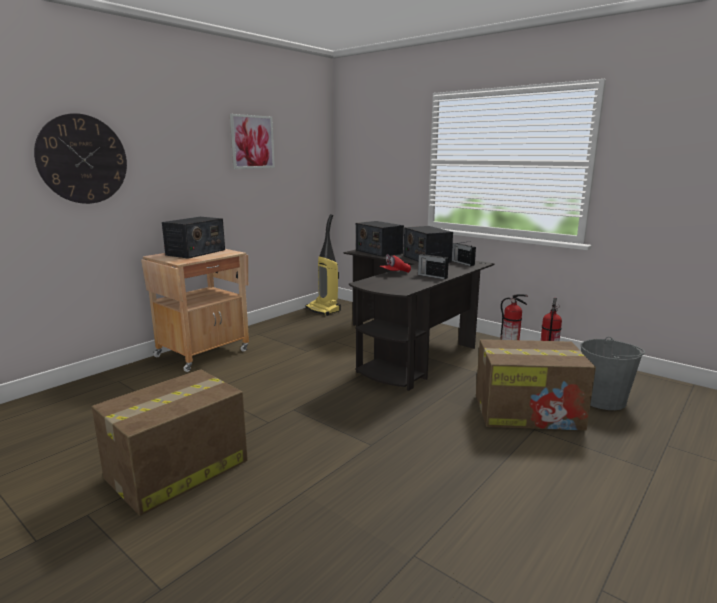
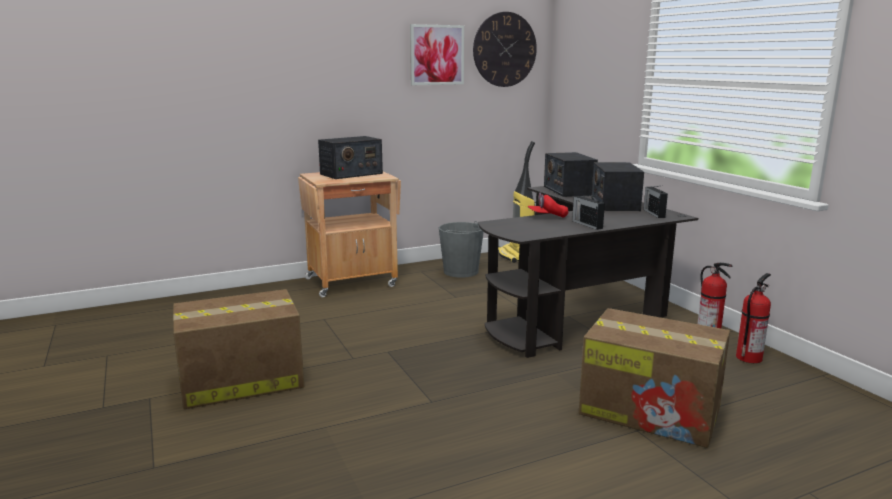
camera: 25 degrees right, 0 degrees up
(82, 159) = (246, 74): wall clock -> wall clock (504, 49)
(603, 400) = (776, 420): grey bucket -> grey bucket (461, 272)

